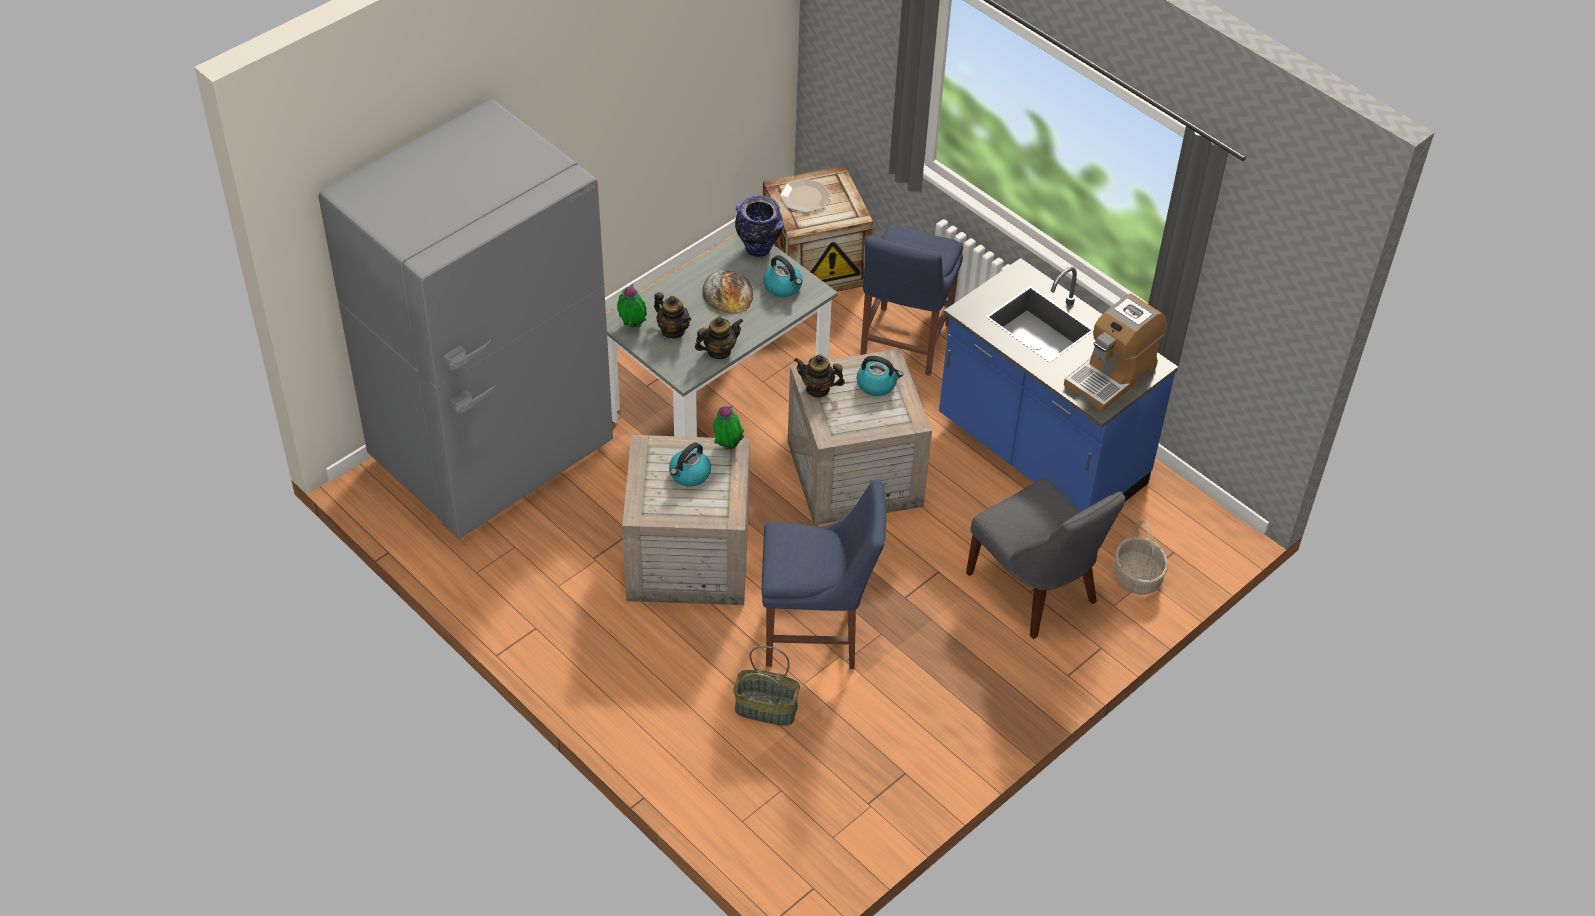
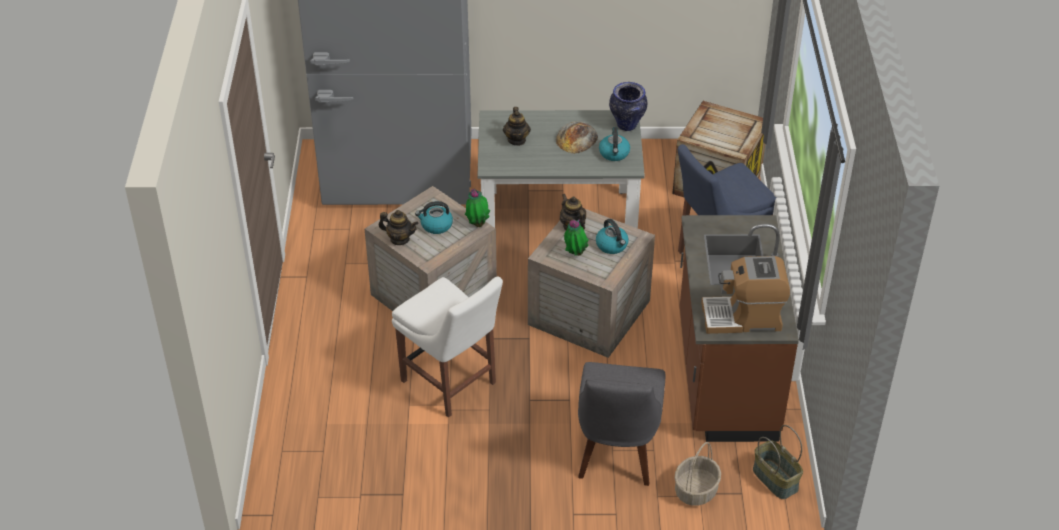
camera: 45 degrees right, 5 degrees down
(632, 326) = (496, 124): potted plant -> potted plant (575, 253)
(719, 351) = (528, 166): teapot -> teapot (399, 239)
(767, 708) = (372, 402): basket -> basket (776, 479)
(805, 197) = (718, 123): plate -> none
(817, 635) = (451, 384): blue chair -> white chair
(1040, 455) = (724, 377): blue counter -> brown counter

